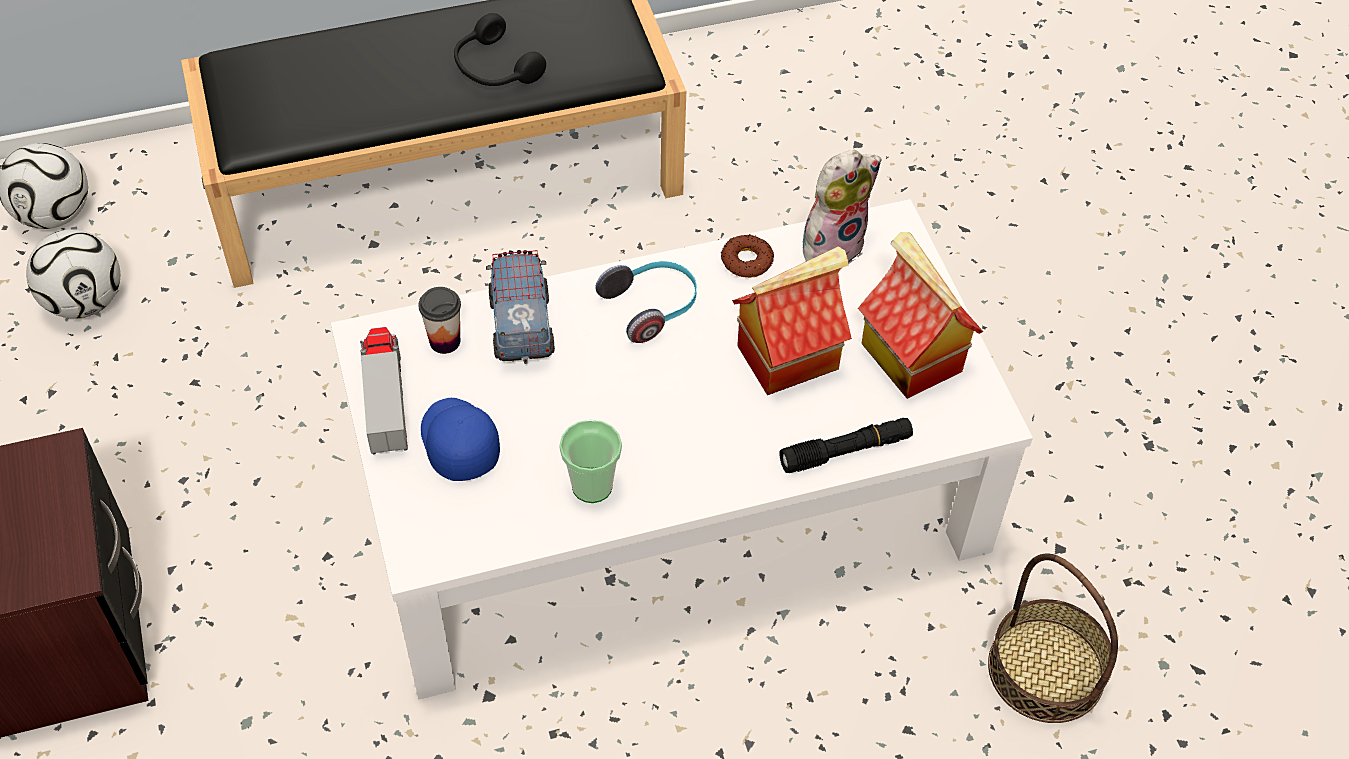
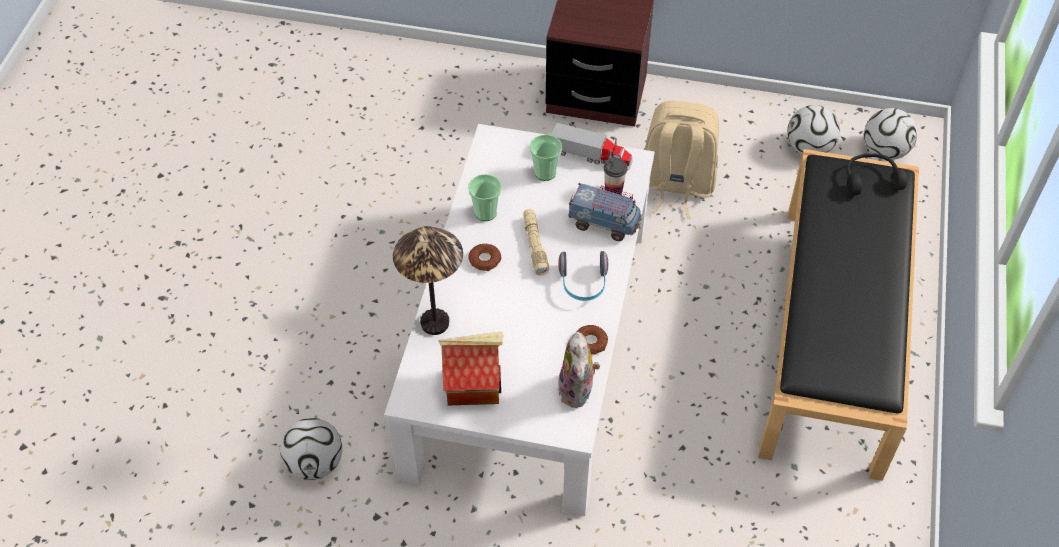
camera: 120 degrees right, 0 degrees up
(247, 440) = (675, 185): none -> beige backpack
(458, 443) = (545, 172): blue cap -> cup
(494, 68) = (831, 297): black headphones -> black headphones (870, 179)
(618, 393) = (535, 245): none -> beige flashlight
(687, 443) = (485, 260): none -> donut
(788, 355) = (511, 329): toy house -> none
(846, 451) = (434, 323): black flashlight -> table lamp
(1045, 670) = (315, 463): basket -> football

